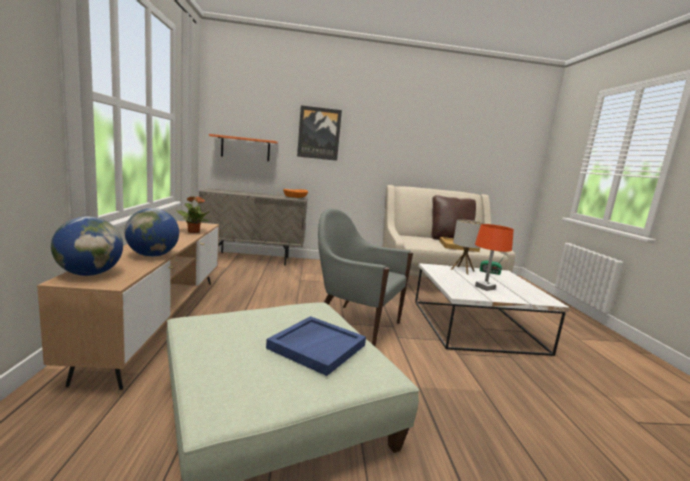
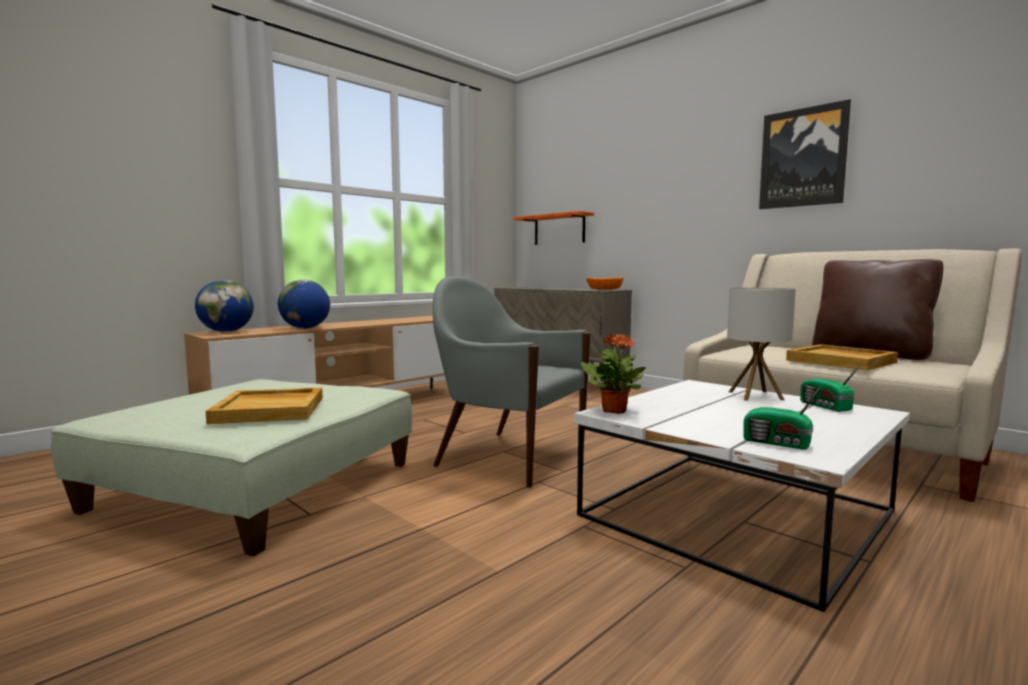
camera: 50 degrees right, 5 degrees down
(193, 232) = (407, 320): potted plant -> potted plant (614, 411)
(317, 346) = (271, 409): blue tray -> beige tray
(319, 133) = (645, 188): picture -> picture (803, 158)
(354, 326) = (508, 457): grey armchair -> grey armchair turned 45 degrees counterclockwise
(485, 287) = (706, 416): orange table lamp -> none
(530, 297) = (778, 443): none -> radio

